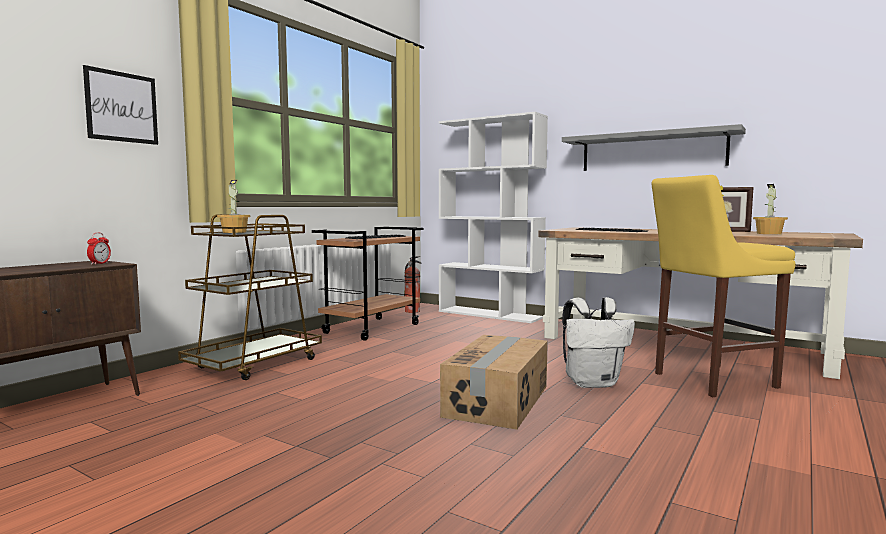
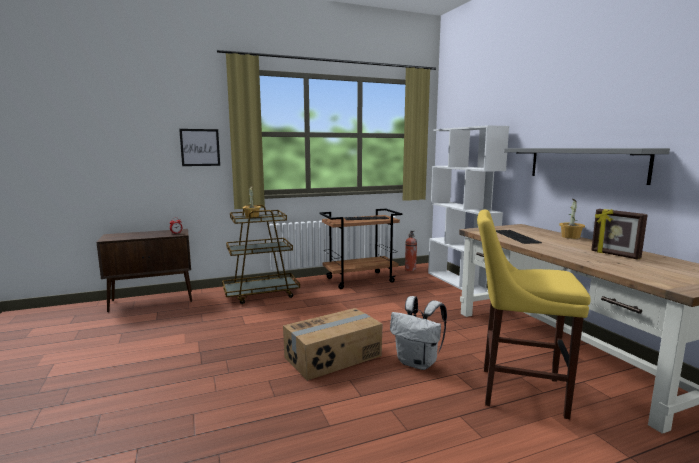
camera: 35 degrees right, 5 degrees up
(768, 233) = (644, 266): potted plant -> potted plant (570, 237)

